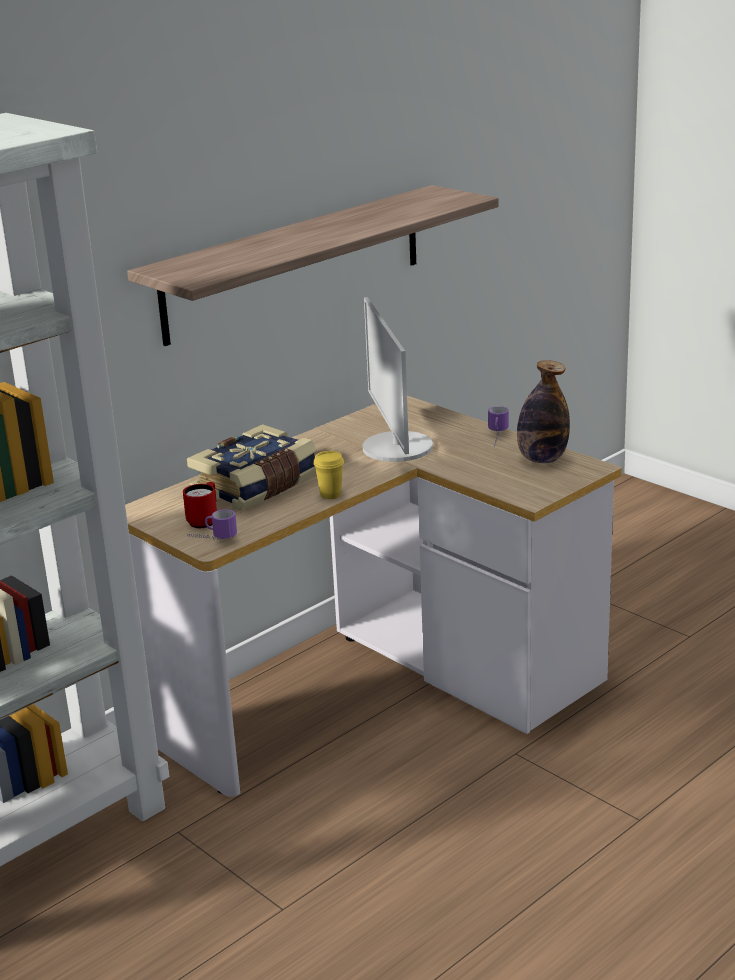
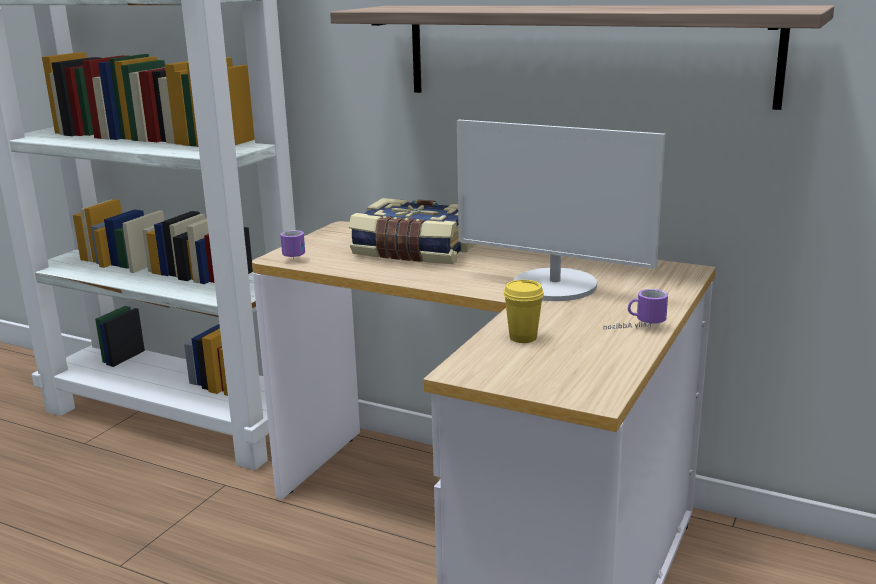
camera: 70 degrees right, 5 degrees down
(204, 520) = (332, 248): red mug -> none
(330, 494) = (413, 279): yellow cup -> yellow cup (523, 337)
(396, 448) = (555, 286): monitor -> monitor turned 120 degrees counterclockwise
(542, 459) = (592, 361): bottle -> none

